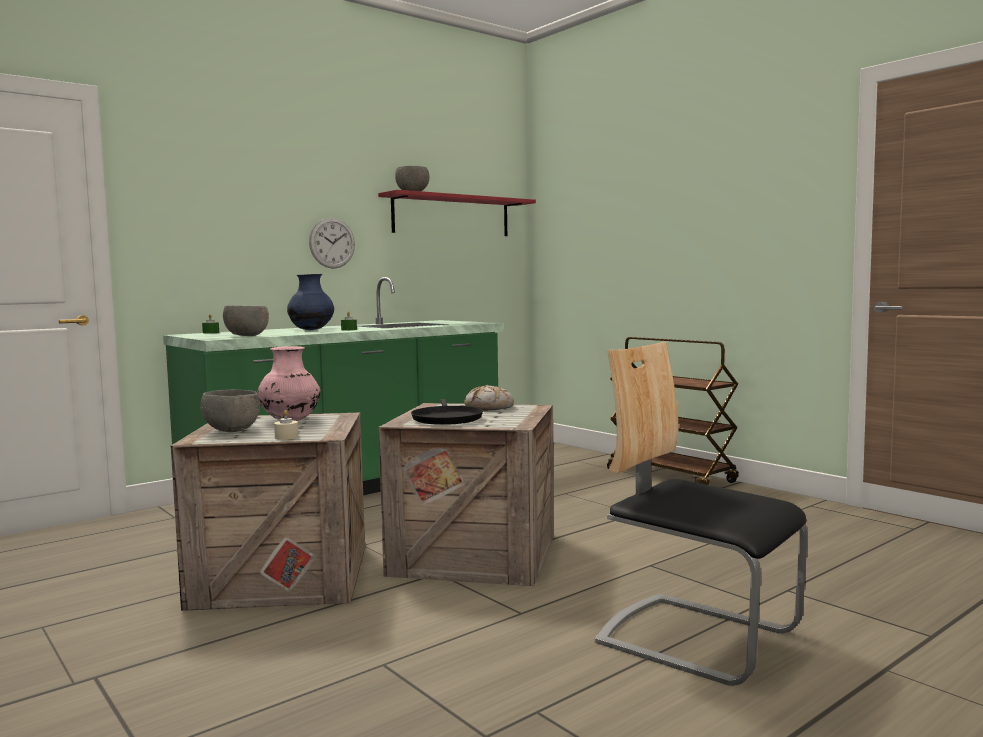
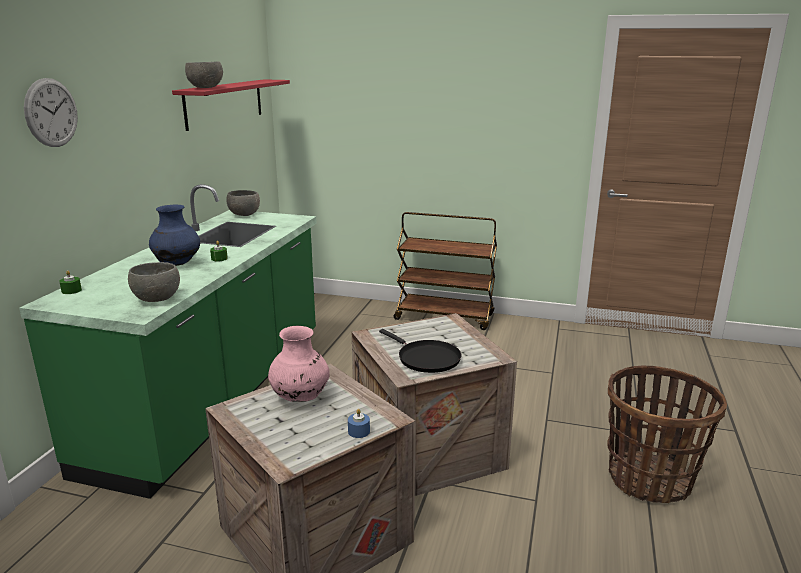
camera: 35 degrees left, 15 degrees up
(232, 431) = (283, 435): grey bowl -> grey bowl (245, 215)
(286, 437) = (359, 431): beige candle -> blue candle
(332, 243) = (143, 154): wall clock -> wall clock (51, 113)
(489, 408) = (422, 330): bread -> none
(697, 637) = (649, 479): chair -> basket

